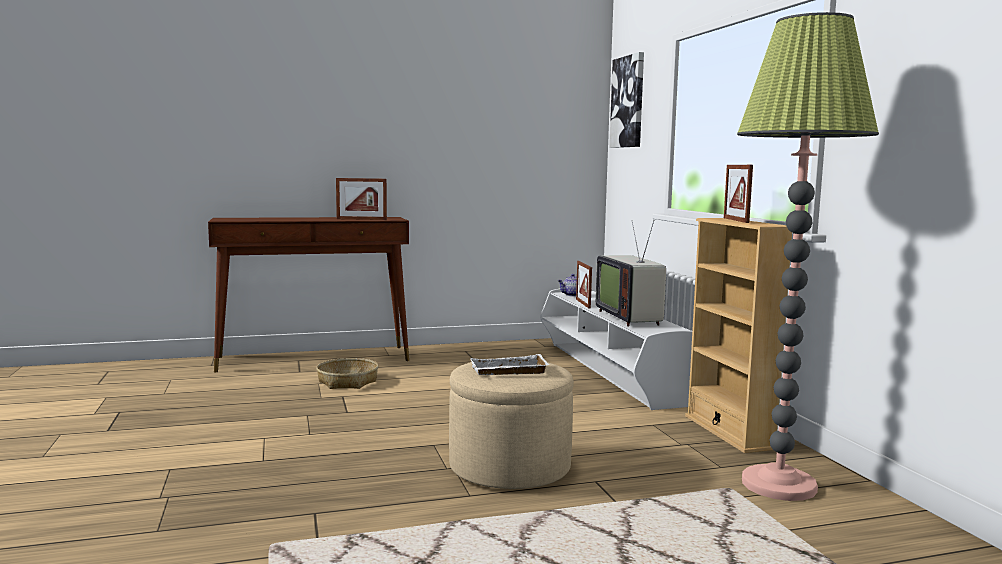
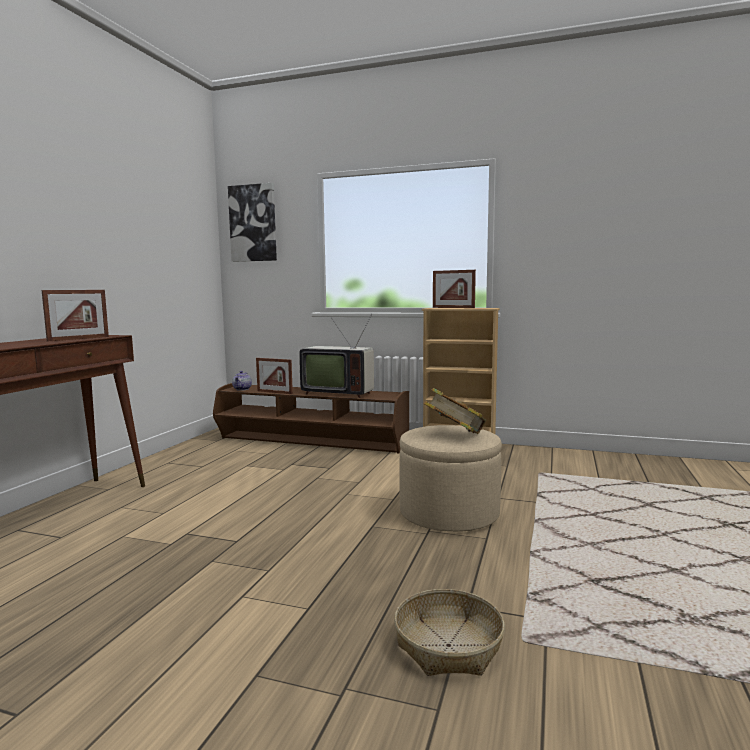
camera: 55 degrees left, 0 degrees up
(348, 382) = (149, 522): basket -> basket (448, 645)
(508, 371) = (455, 435): white tray -> book
(608, 372) = (311, 442): white tv stand -> brown tv stand
(778, 485) = (542, 463): floor lamp -> none

